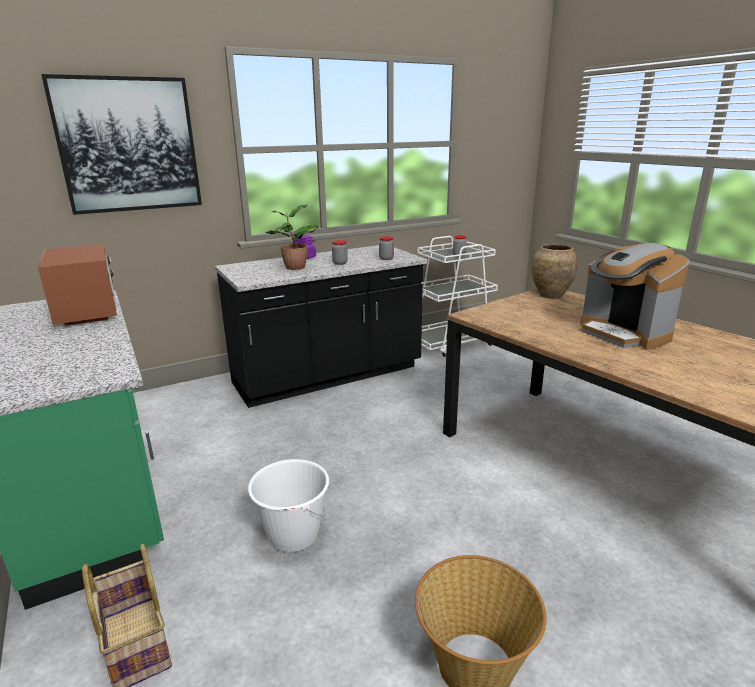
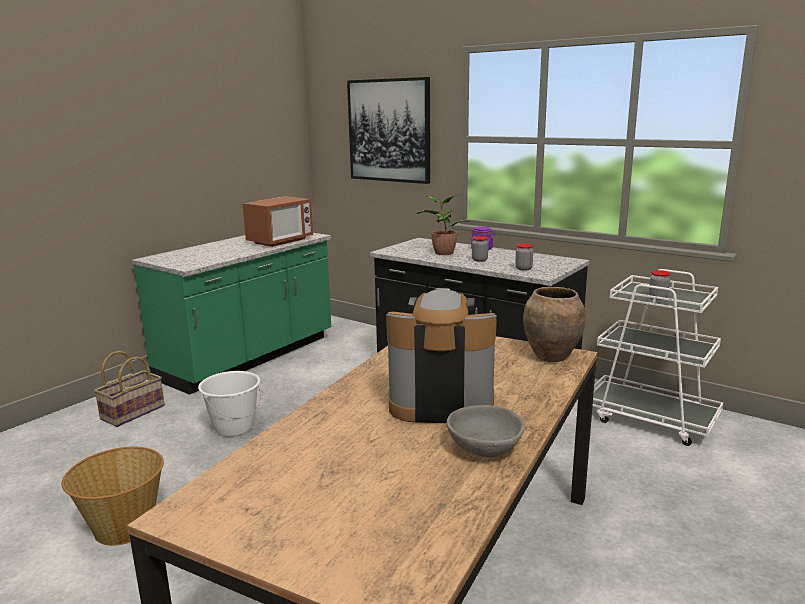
camera: 65 degrees right, 5 degrees down
(624, 334) = (440, 402): coffee machine -> coffee machine turned 60 degrees clockwise
(701, 335) = (485, 449): none -> grey bowl

